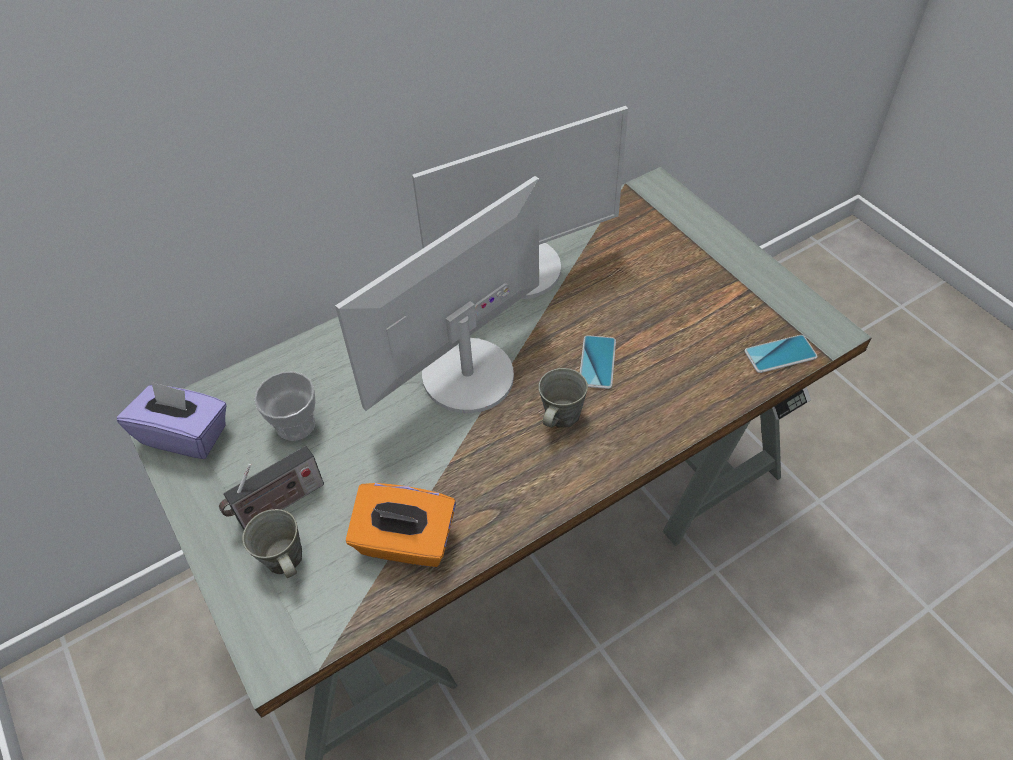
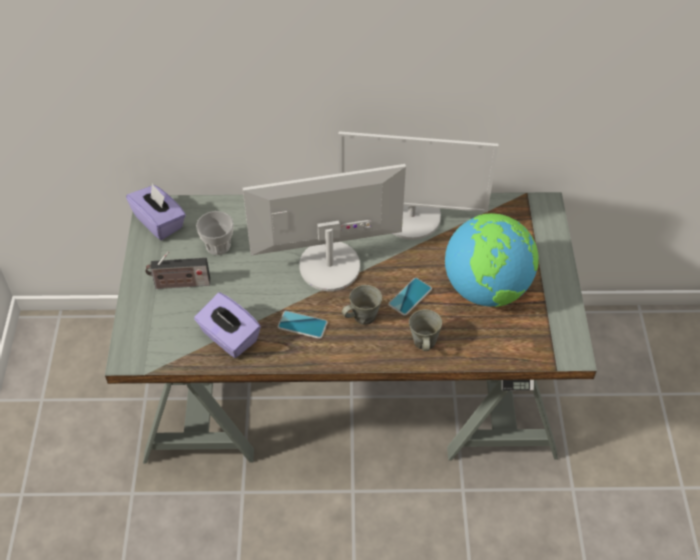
camera: 30 degrees right, 0 degrees up
(284, 560) = (164, 313): grey mug -> grey mug (424, 342)
(405, 542) = (229, 337): orange tissue box -> purple tissue box
(675, 308) = (486, 288): none -> globe
(780, 354) = (526, 350): phone -> phone (302, 325)

